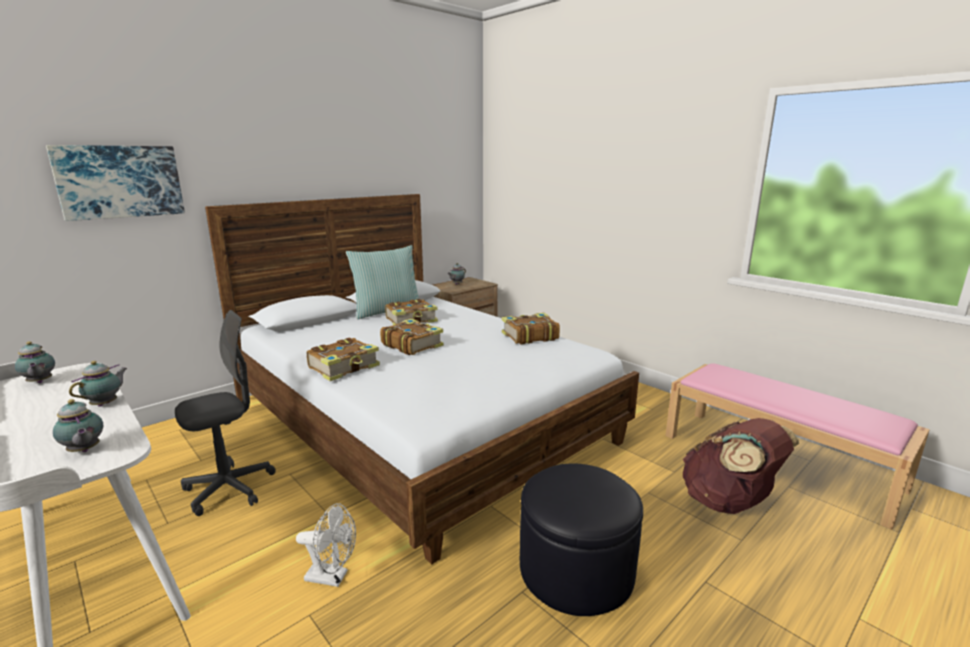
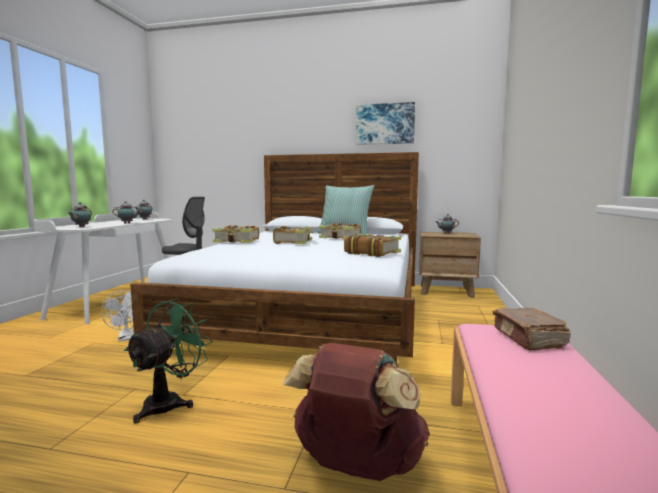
camera: 55 degrees right, 10 degrees down
(120, 181) = (230, 141): picture -> picture (385, 124)
(576, 570) = (170, 402): black ottoman -> green fan
(731, 375) = (528, 339): none -> brown book

